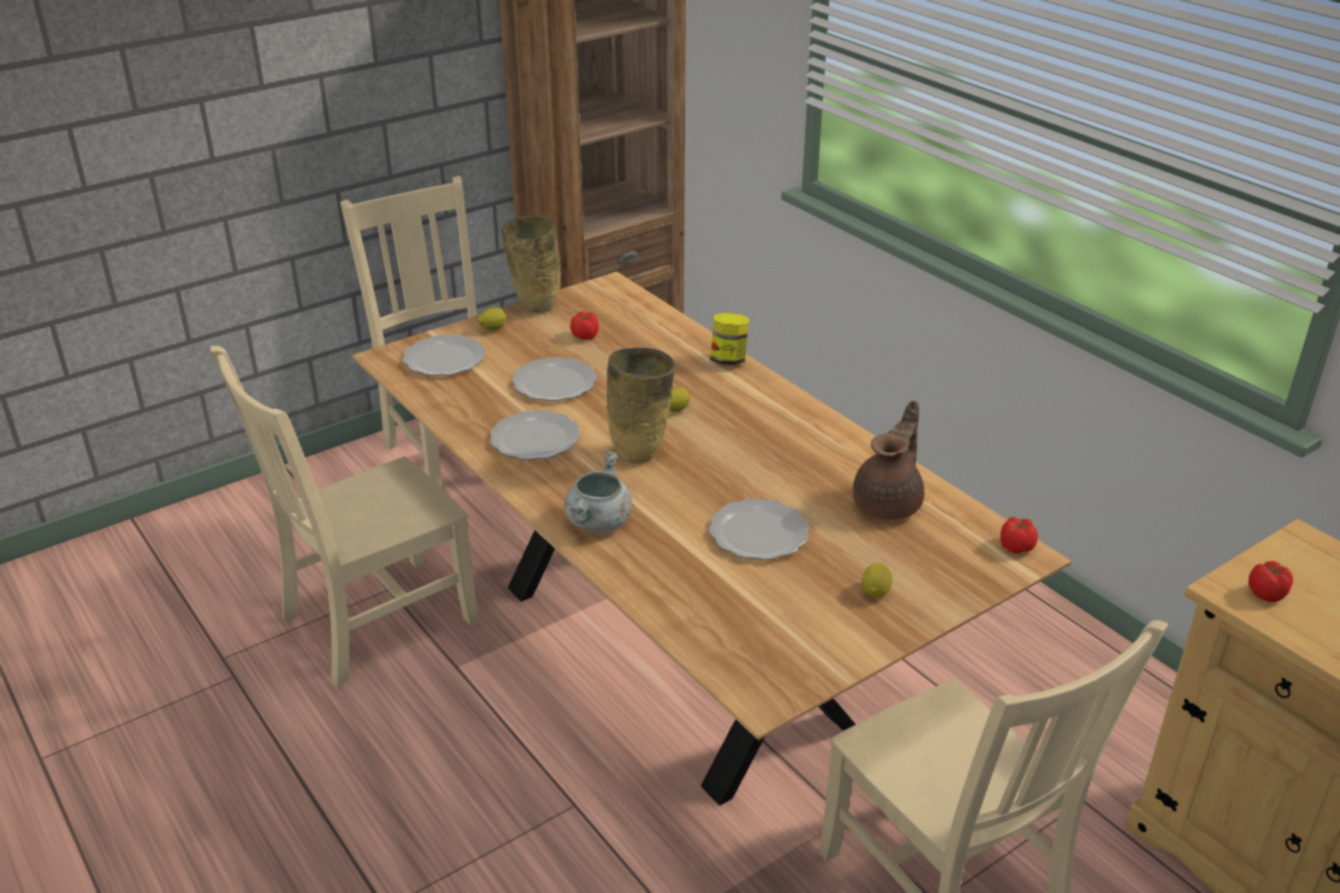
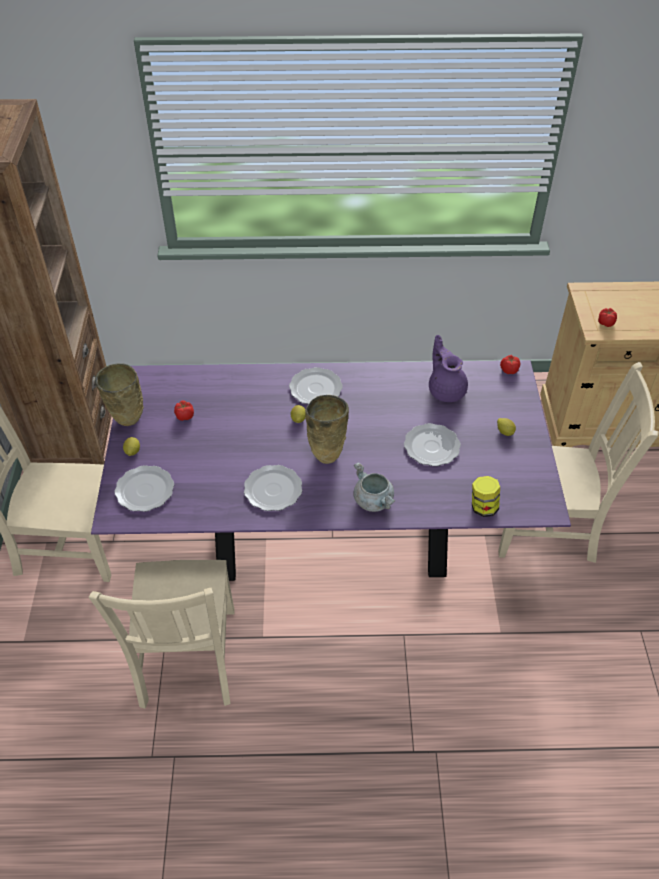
camera: 55 degrees left, 15 degrees up
(555, 383) = (223, 453): plate -> plate (316, 388)
(670, 651) = (329, 537): brown dining table -> purple dining table
(728, 360) = (270, 373): jar -> jar (483, 507)
(889, 504) = (446, 389): brown teapot -> purple teapot

